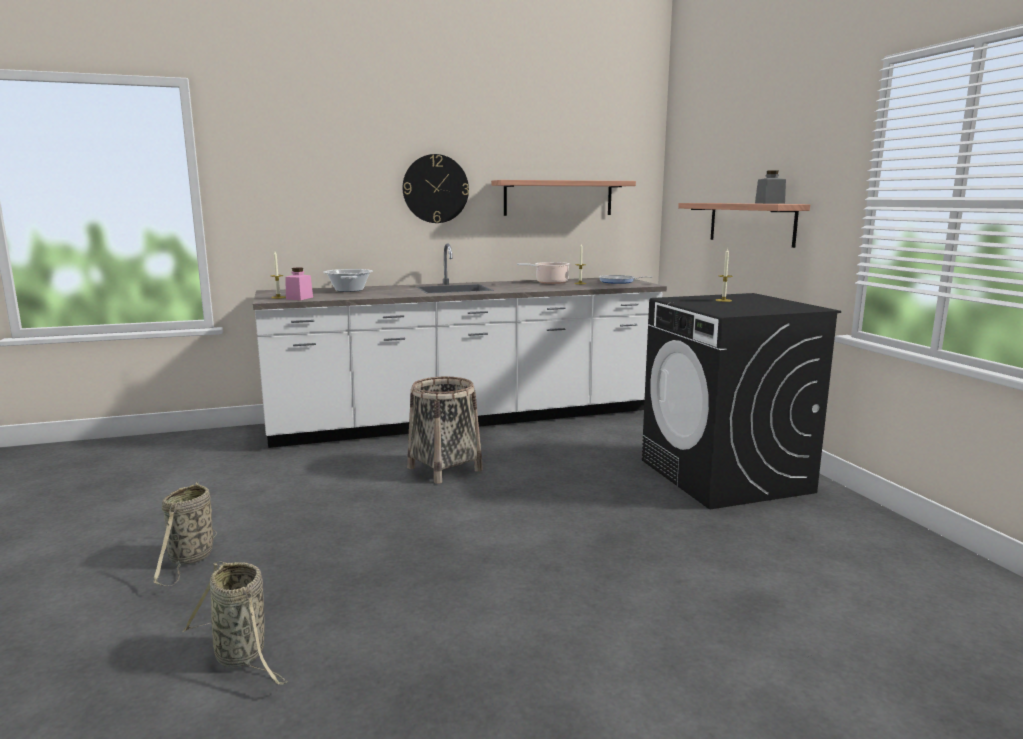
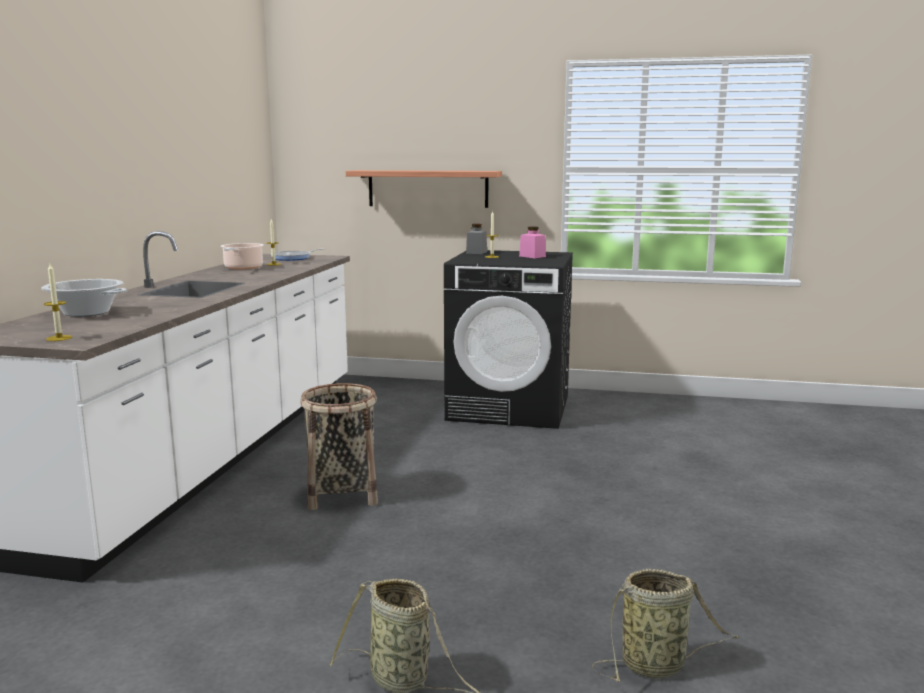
camera: 60 degrees left, 0 degrees up
(299, 298) = (98, 332): pink jar -> pink jar (532, 256)
(435, 189) = (118, 157): wall clock -> none
(558, 198) = (212, 167): shelf -> none
(769, 203) = (466, 170): grey jar -> grey jar (476, 252)

